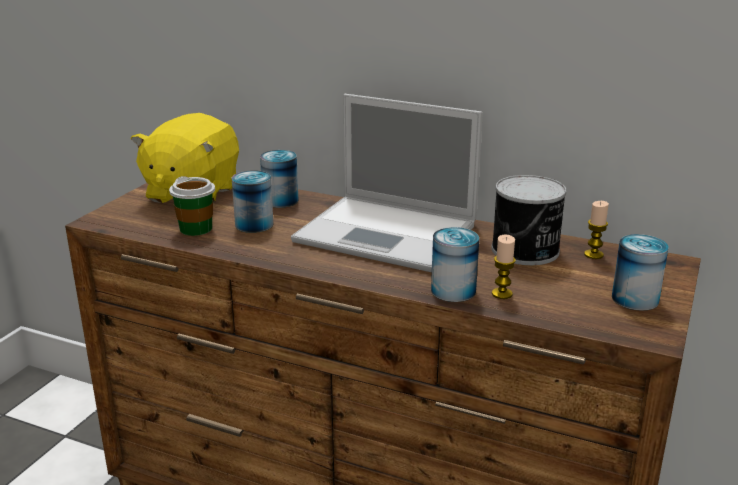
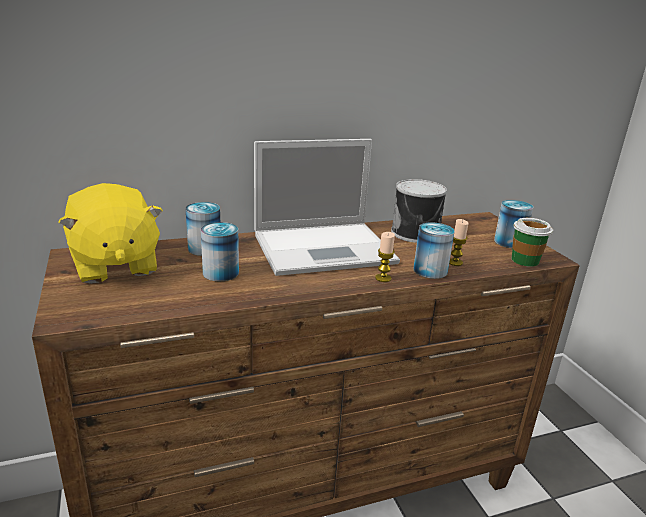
camera: 45 degrees left, 0 degrees up
(196, 229) = (179, 292): cup -> cup (525, 260)
(593, 255) = (448, 225): candle -> candle (383, 278)

